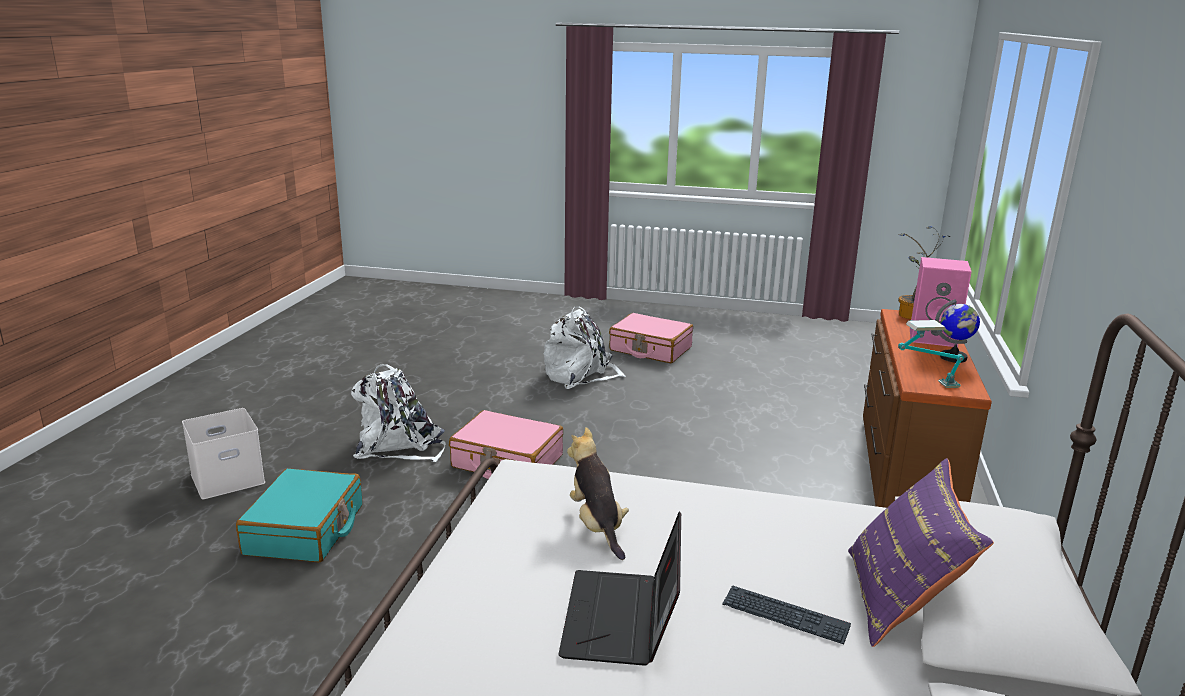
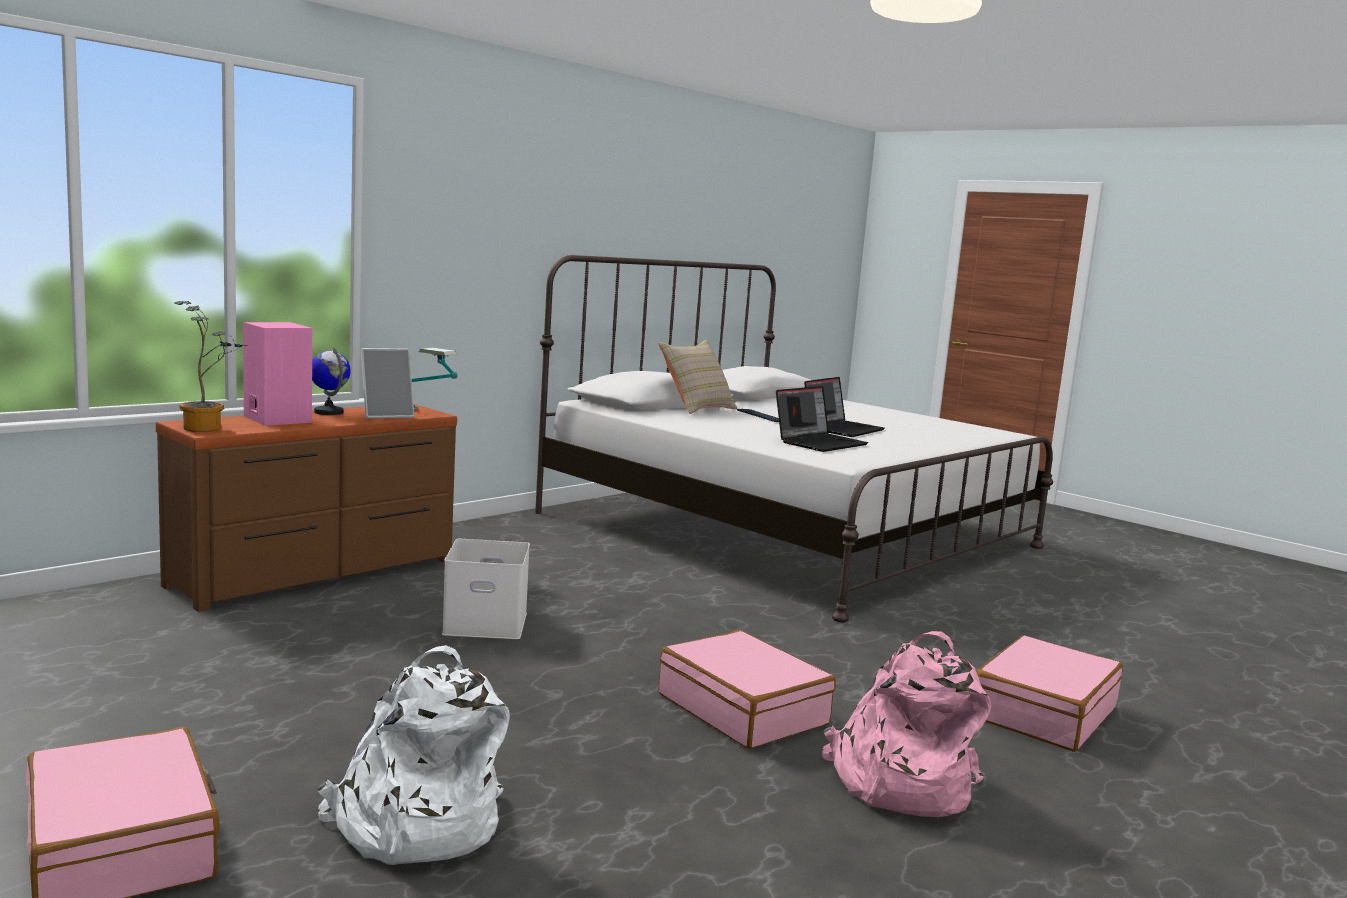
camera: 150 degrees left, 10 degrees down
(228, 477) = (1195, 818): white storage box -> white storage box (483, 624)
(305, 530) = (1042, 712): turquoise suitcase -> pink suitcase
(399, 446) = (899, 783): white backpack -> pink backpack
(597, 526) = (819, 443): plush toy -> laptop
(901, 600) = (696, 409): purple pillow -> beige pillow
(923, 369) = (386, 415): none -> picture frame

